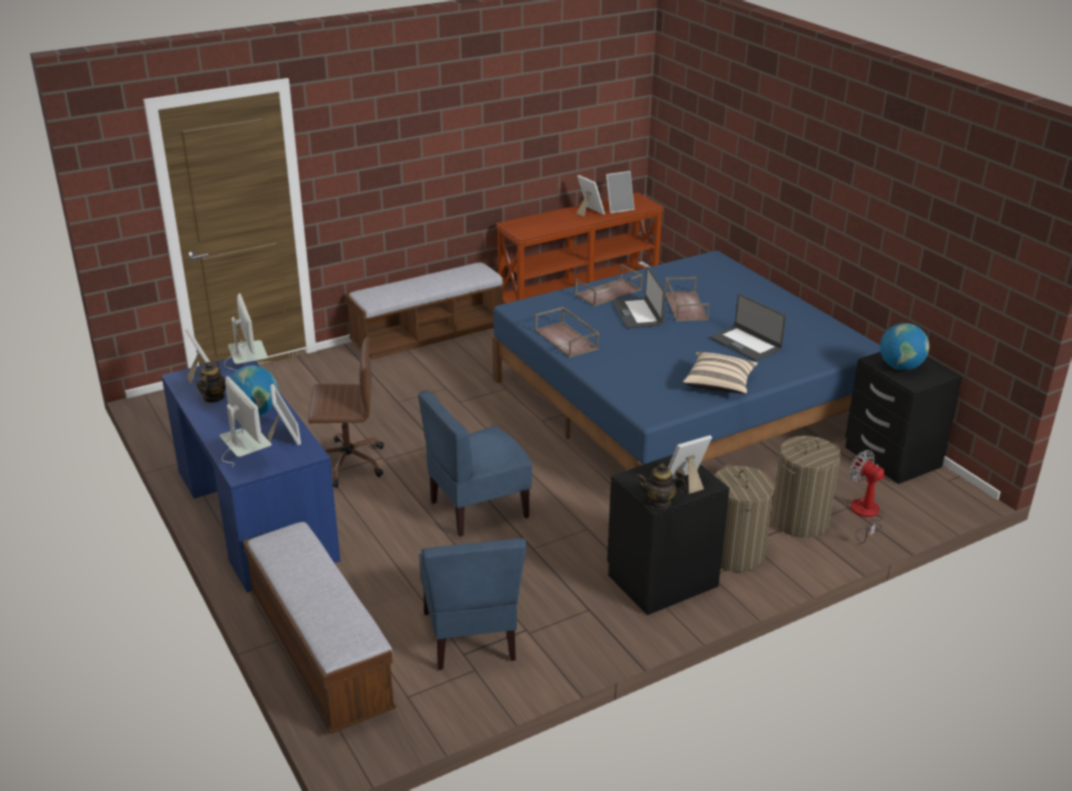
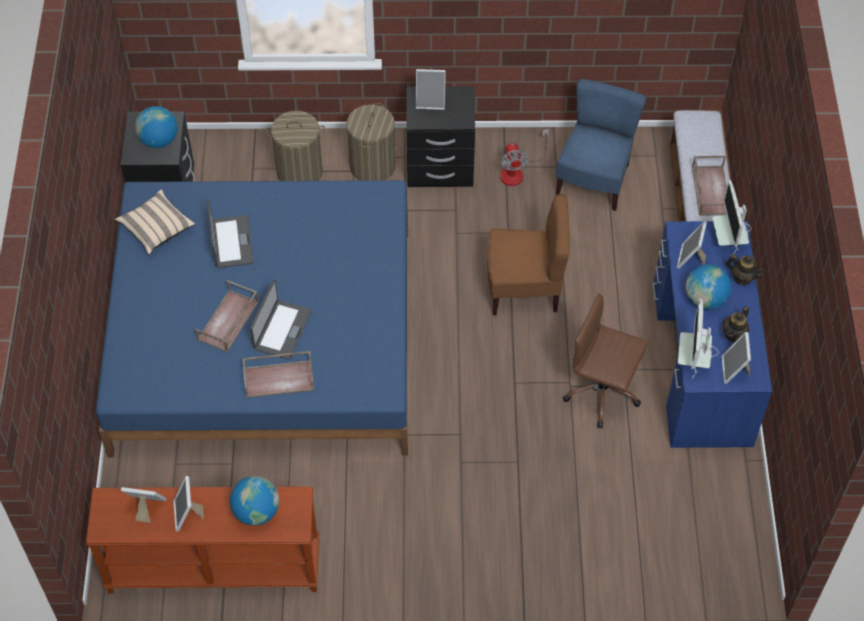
camera: 150 degrees left, 25 degrees up
(428, 335) = (425, 572): bench -> none
(478, 509) = (524, 289): blue chair -> brown chair
(545, 223) = (256, 511): none -> globe
(567, 340) = (377, 318): brown tray -> brown tray (710, 190)
(660, 502) = (462, 93): teapot -> teapot (742, 278)
(719, 384) = (303, 203): beige pillow -> beige pillow (156, 228)
(865, 515) = (249, 156): fan -> fan (517, 171)

